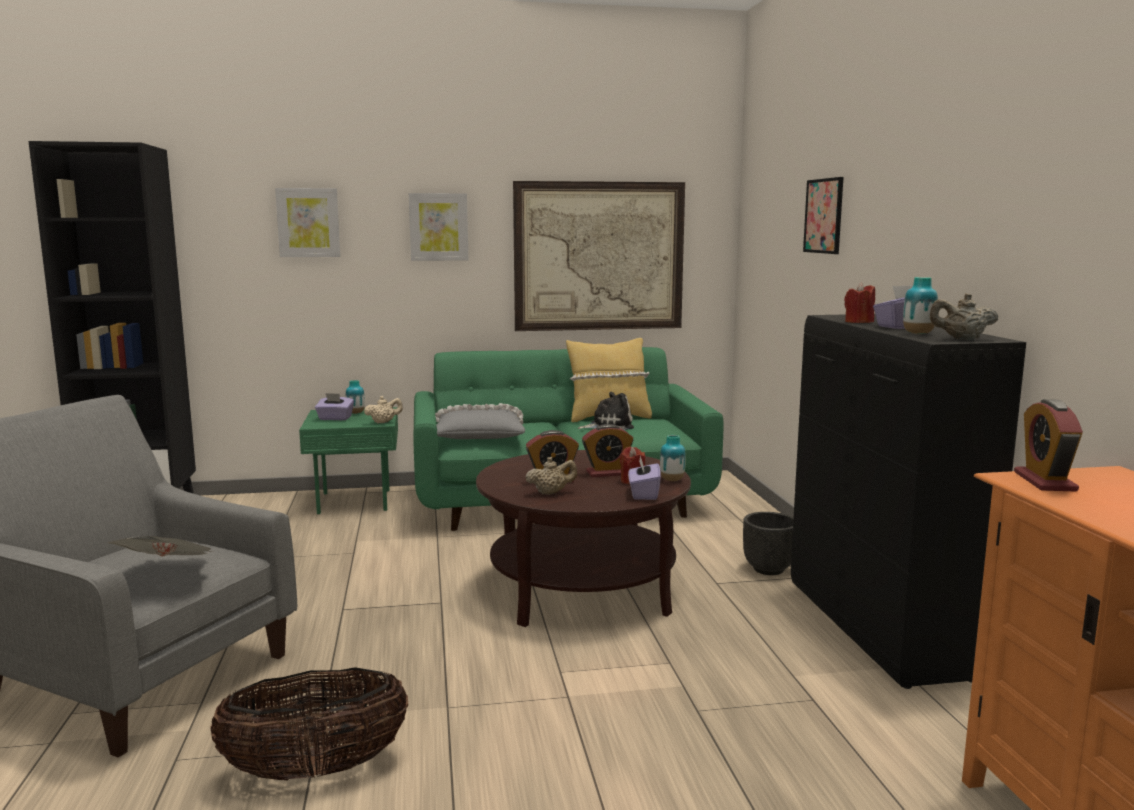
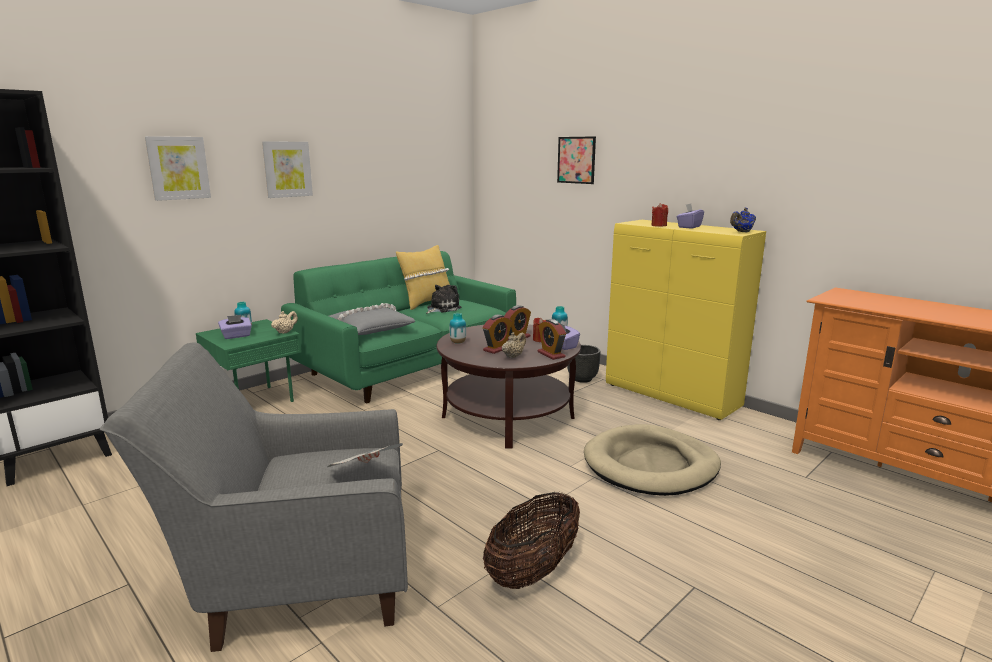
camera: 35 degrees left, 5 degrees up
(599, 256) = (397, 188): picture -> none
(672, 711) = (651, 465): none -> beige dog bed
(879, 630) = (672, 396): black cabinet -> yellow cabinet
(918, 334) = (713, 230): vase -> vase (458, 342)
(961, 339) = (742, 232): beige teapot -> blue teapot
(1044, 481) = (837, 299): alarm clock -> alarm clock (551, 354)

